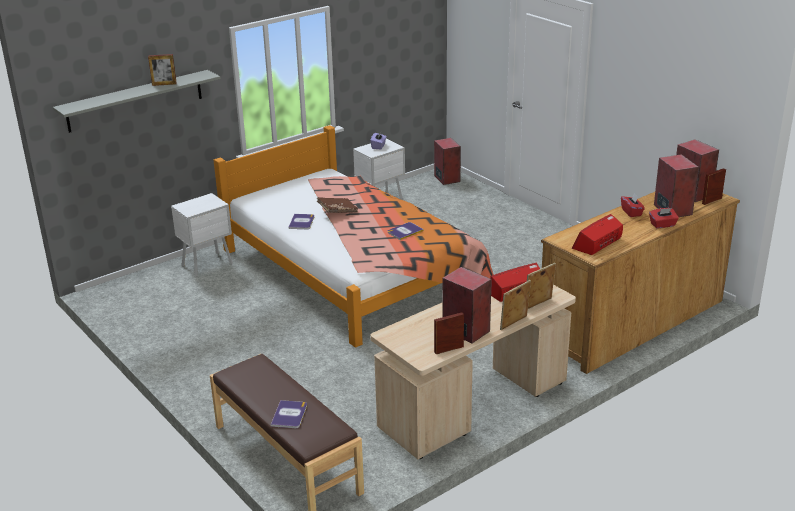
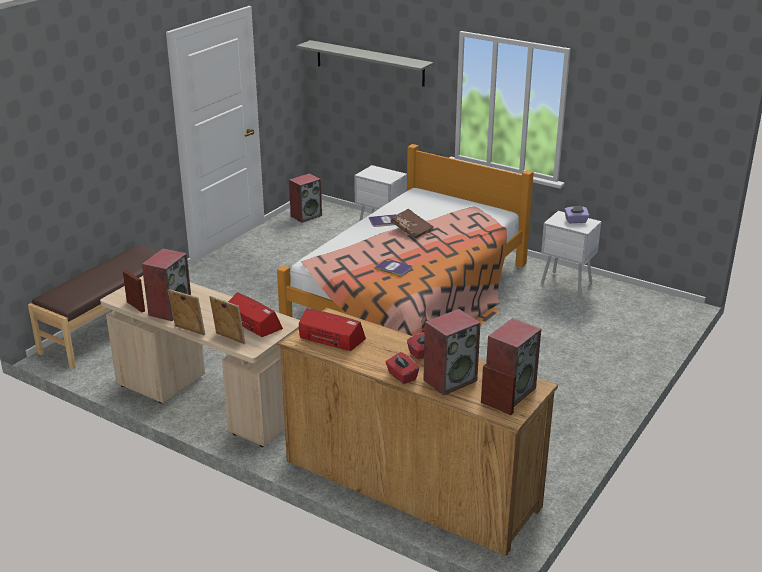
camera: 70 degrees right, 0 degrees up
(164, 84) = (383, 57): picture frame -> none
(289, 415) = (85, 282): book -> none
(446, 178) = (665, 309): speaker -> speaker (306, 215)

